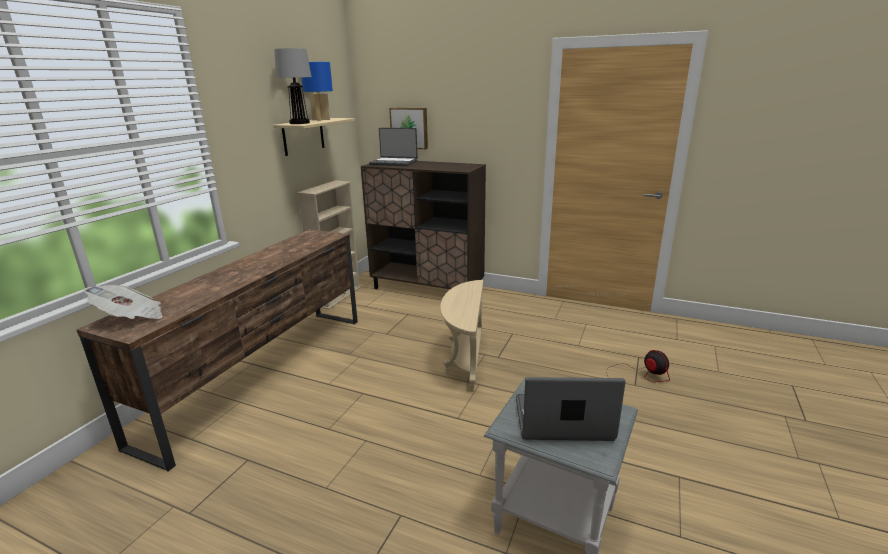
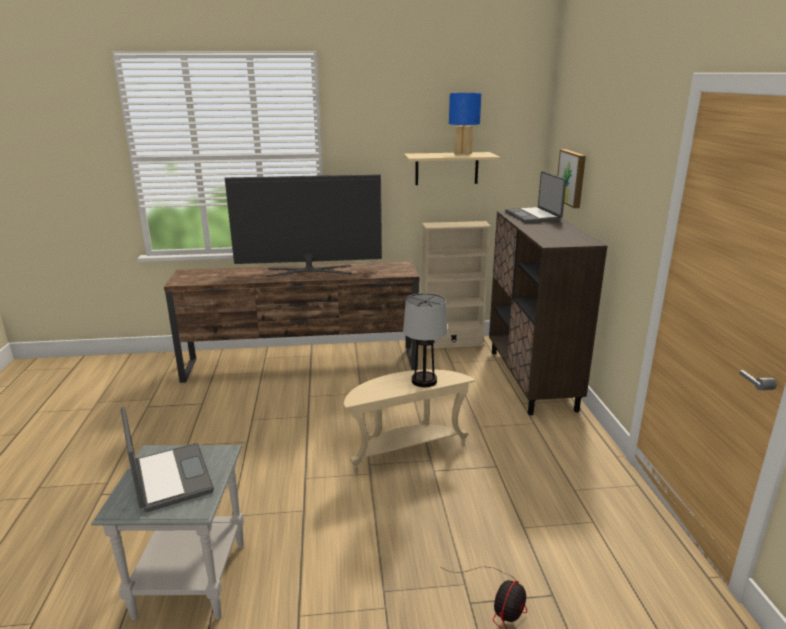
camera: 60 degrees right, 0 degrees up
(131, 317) = (197, 274): newspaper -> none
(251, 264) = (309, 271): none -> television
(299, 123) = (423, 155): table lamp -> table lamp (423, 381)

